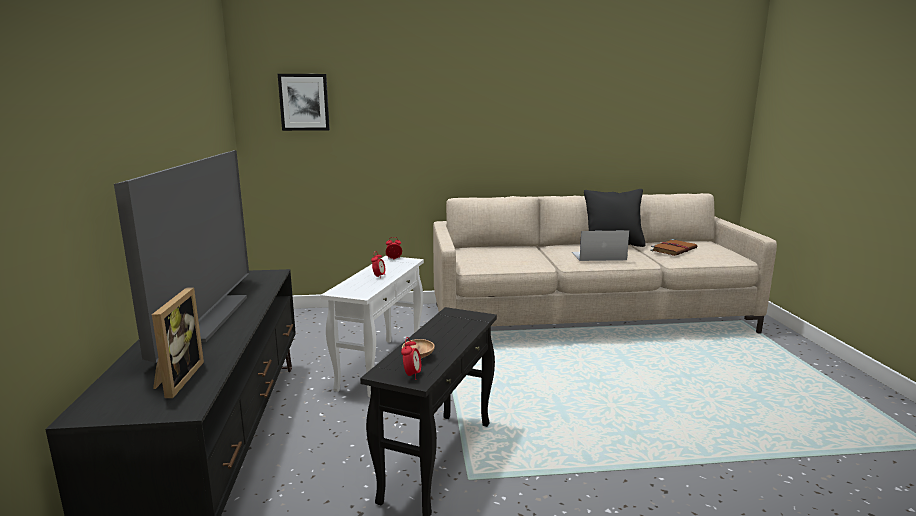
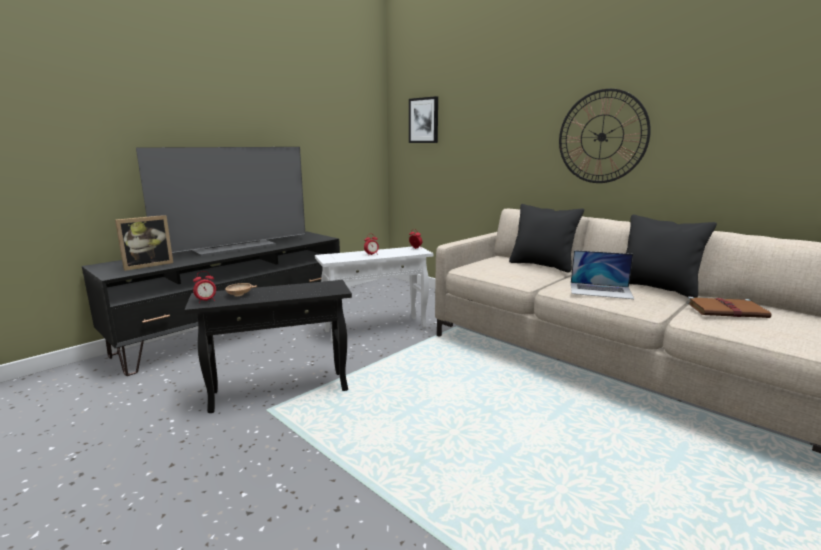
camera: 50 degrees right, 0 degrees up
(514, 247) = (542, 265): none -> black pillow
(528, 123) = (601, 137): none -> wall clock
(598, 256) = (600, 290): laptop -> laptop turned 150 degrees clockwise

